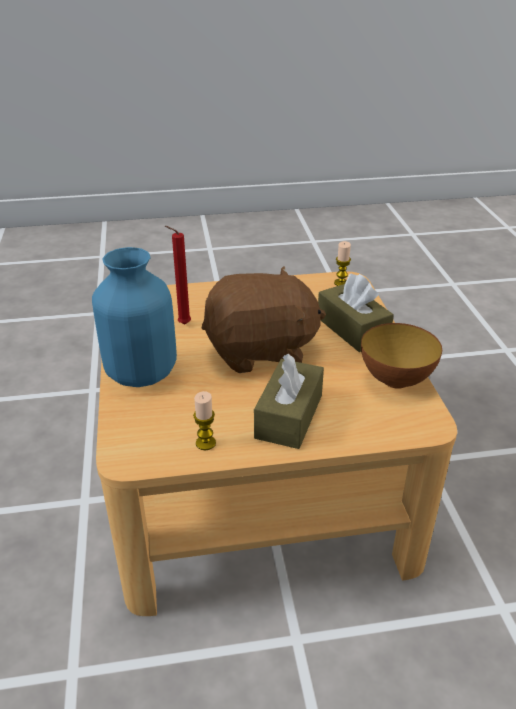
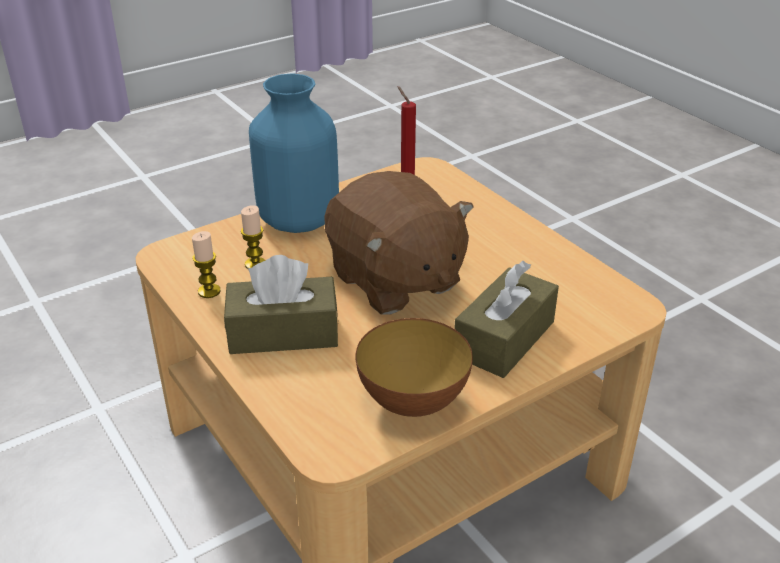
camera: 65 degrees right, 0 degrees up
(341, 283) = (617, 302): candle -> candle (255, 264)

